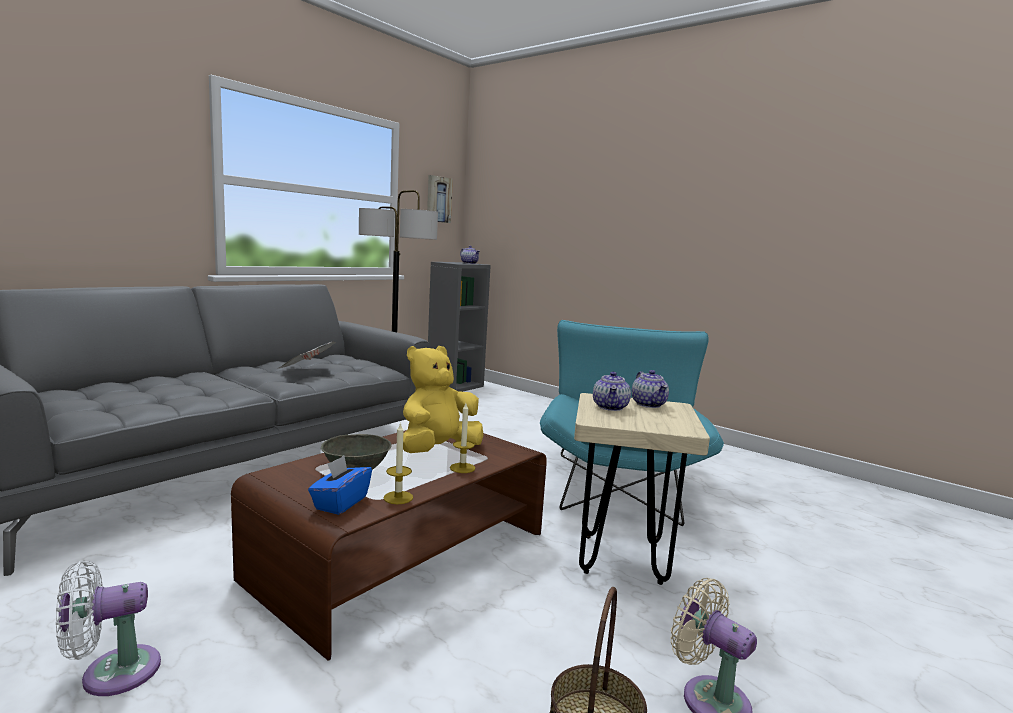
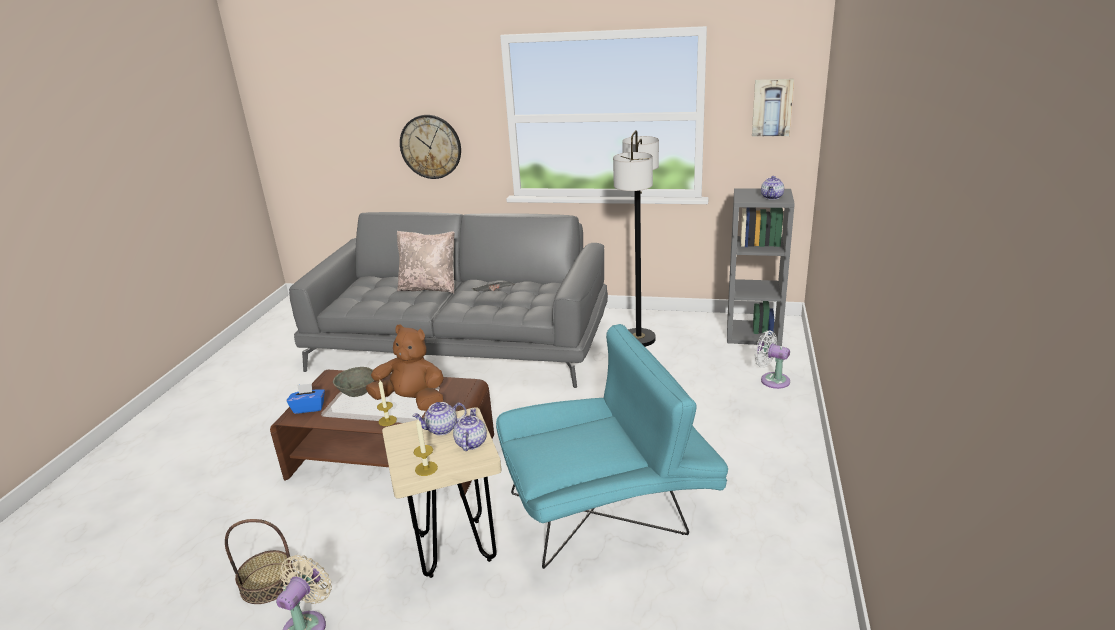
camera: 65 degrees right, 15 degrees up
(92, 202) = (430, 146): none -> wall clock
(112, 673) = (254, 434): white fan -> white fan (772, 380)
(196, 380) = (429, 288): none -> beige pillow
(398, 497) = (326, 419): candle -> candle (426, 468)
(438, 450) = (412, 401): yellow plush toy -> brown plush toy
(649, 404) = (470, 443): teapot -> teapot turned 135 degrees clockwise

